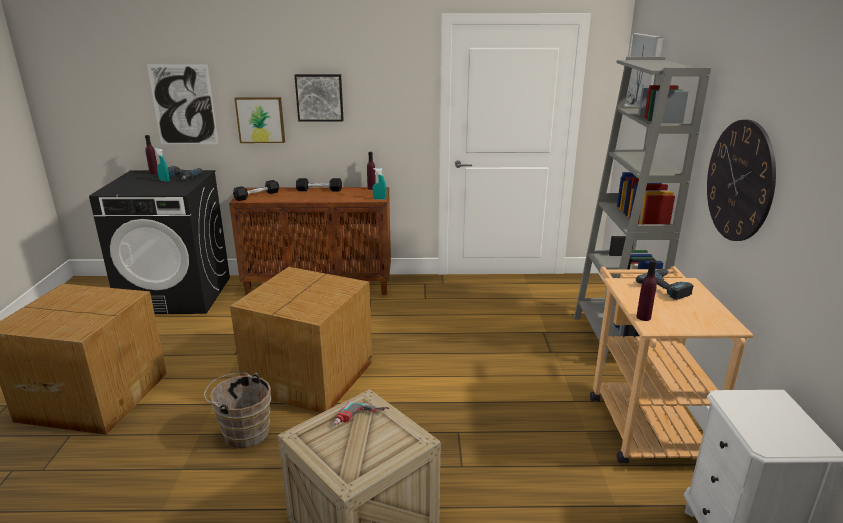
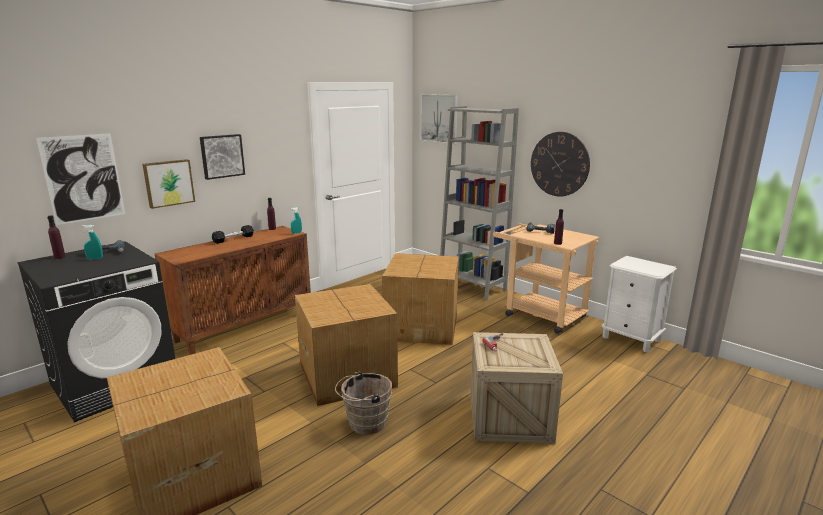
camera: 45 degrees left, 5 degrees down
(257, 196) = (188, 254): black dumbbell -> none
(465, 362) = (423, 326): none -> cardboard box

